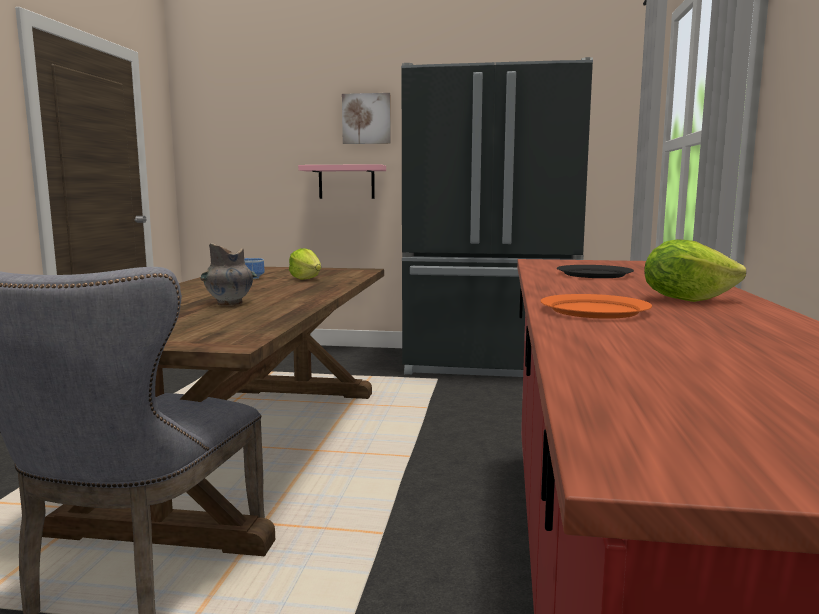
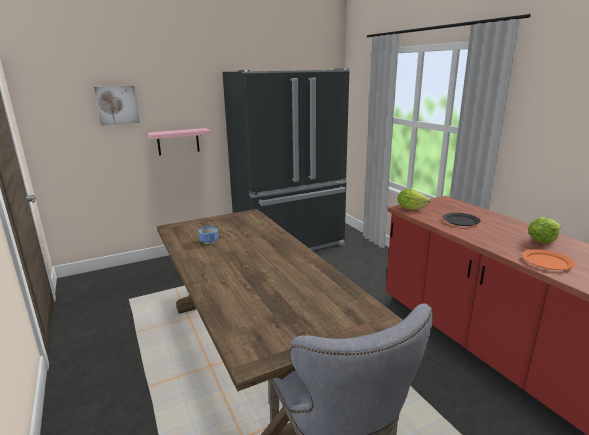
camera: 35 degrees left, 10 degrees up
(230, 303) = (276, 277): grey vase -> none
(306, 279) = (245, 233): lettuce -> lettuce (410, 208)
(366, 119) = (189, 96): picture -> picture (117, 105)

